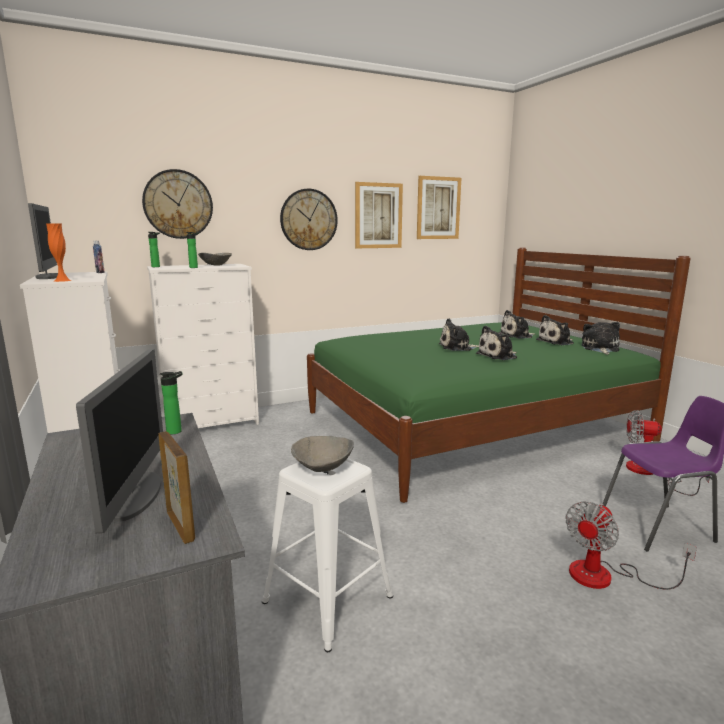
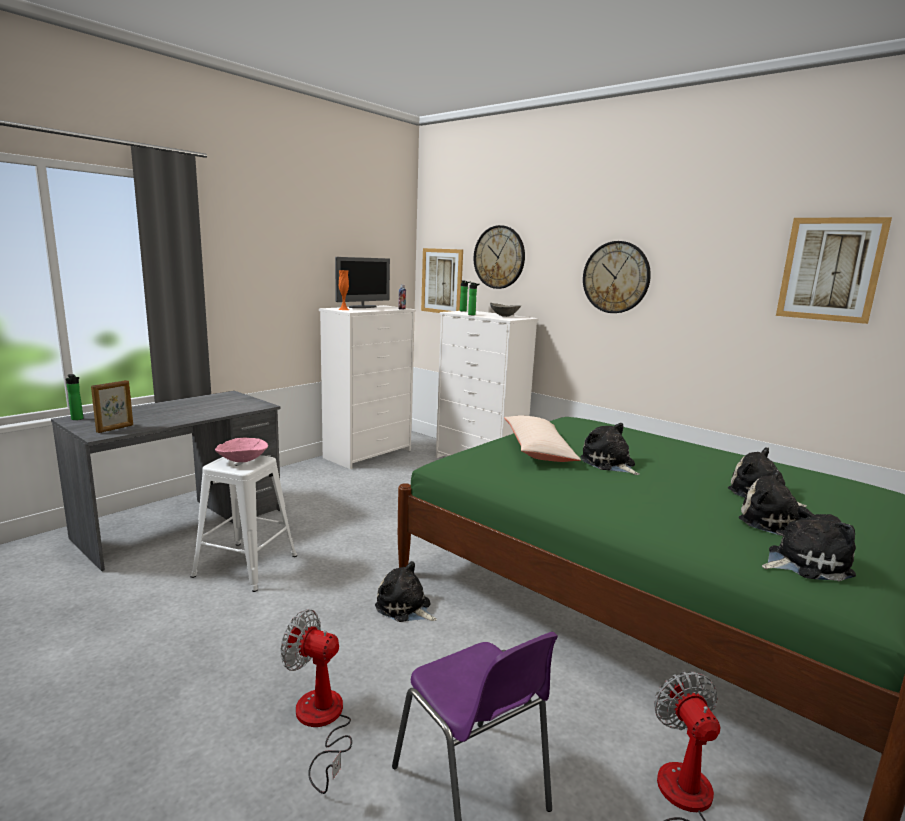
camera: 65 degrees right, 0 degrees up
(136, 496) = (151, 417): monitor -> none
(176, 431) = (243, 408): bottle -> bottle (78, 419)
(323, 467) = (242, 461): grey bowl -> pink bowl
(378, 216) = (713, 277): picture -> picture (442, 281)
(416, 356) = (538, 450): none -> beige pillow
(498, 356) = (602, 487): plush toy -> plush toy (405, 608)

